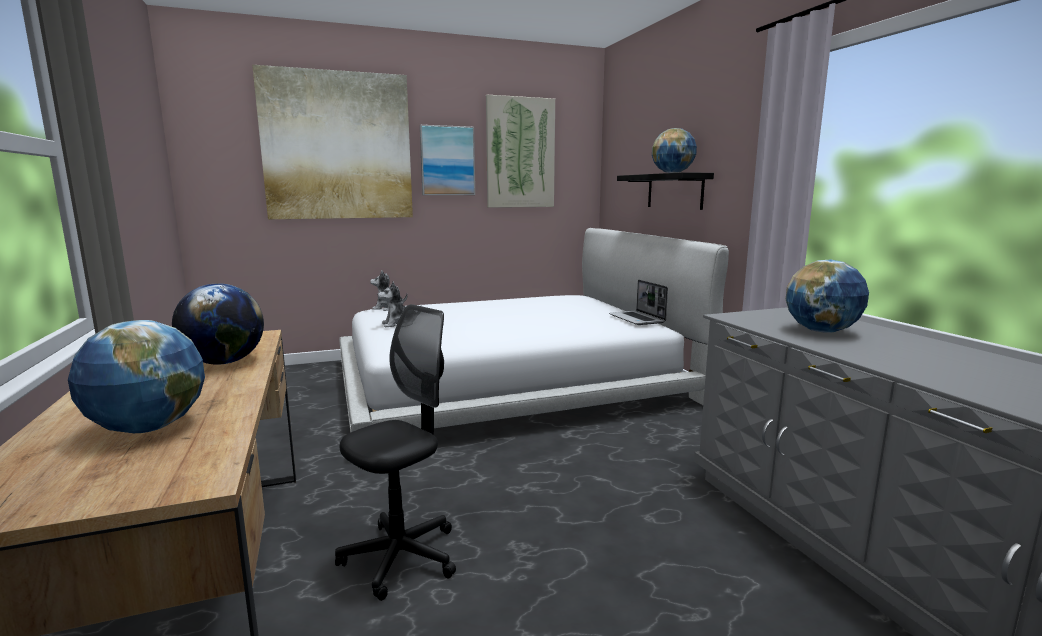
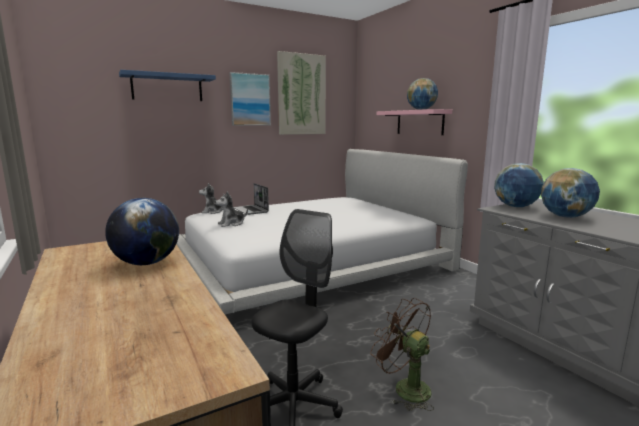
camera: 10 degrees left, 0 degrees up
(148, 428) = (134, 326): globe -> globe (516, 207)
(338, 146) = (167, 87): picture -> blue shelf
(554, 552) = (404, 388): none -> brown fan
(637, 319) = (401, 213): laptop -> laptop (251, 210)
(674, 191) = (419, 122): black shelf -> pink shelf

